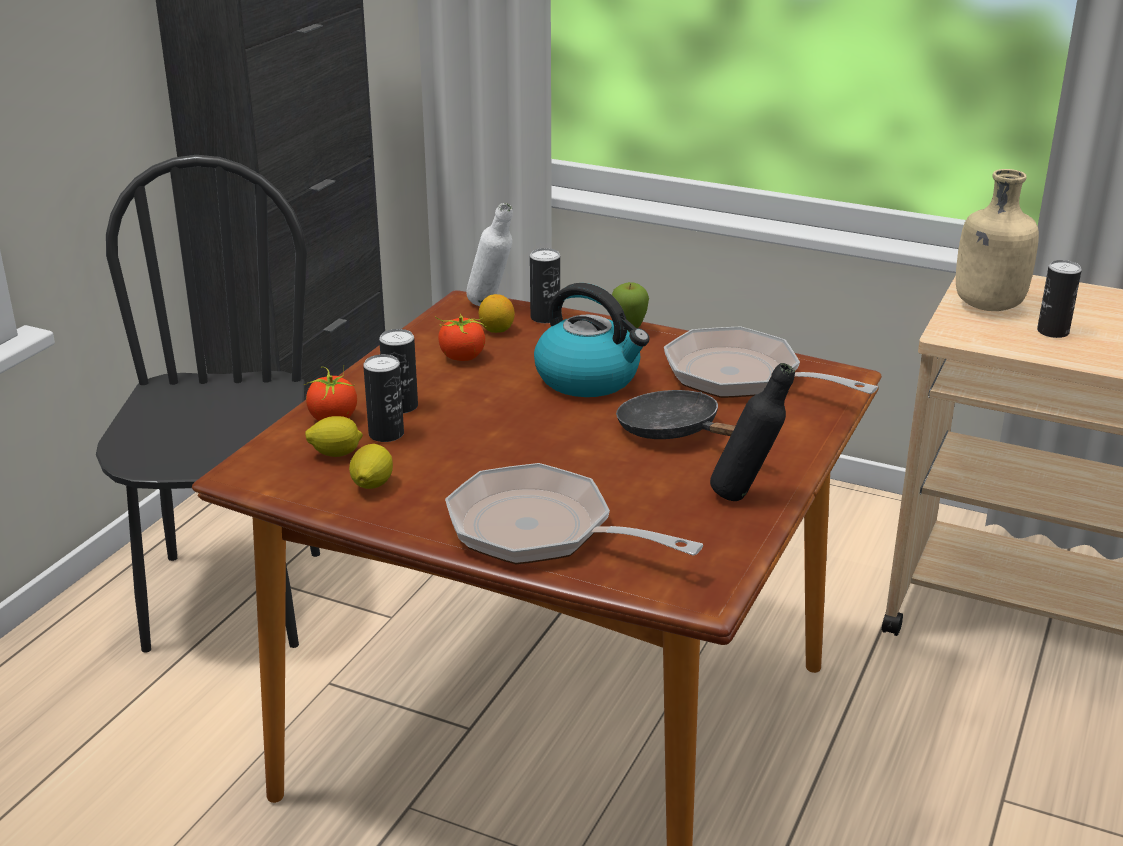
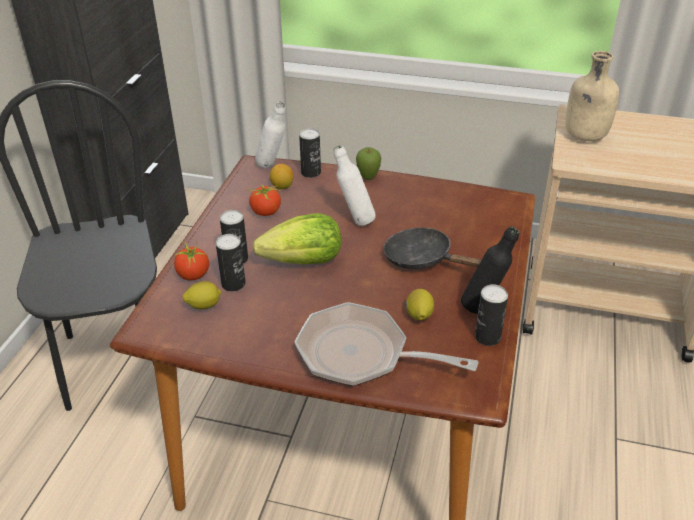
camera: 10 degrees left, 10 degrees up
(371, 485) = (236, 330): lemon -> lemon (419, 315)
(497, 418) = (304, 261): none -> lettuce
(589, 379) = (354, 221): kettle -> white bottle
(742, 377) = (451, 208): frying pan -> none
(1052, 332) = (629, 153): can -> can (487, 337)

